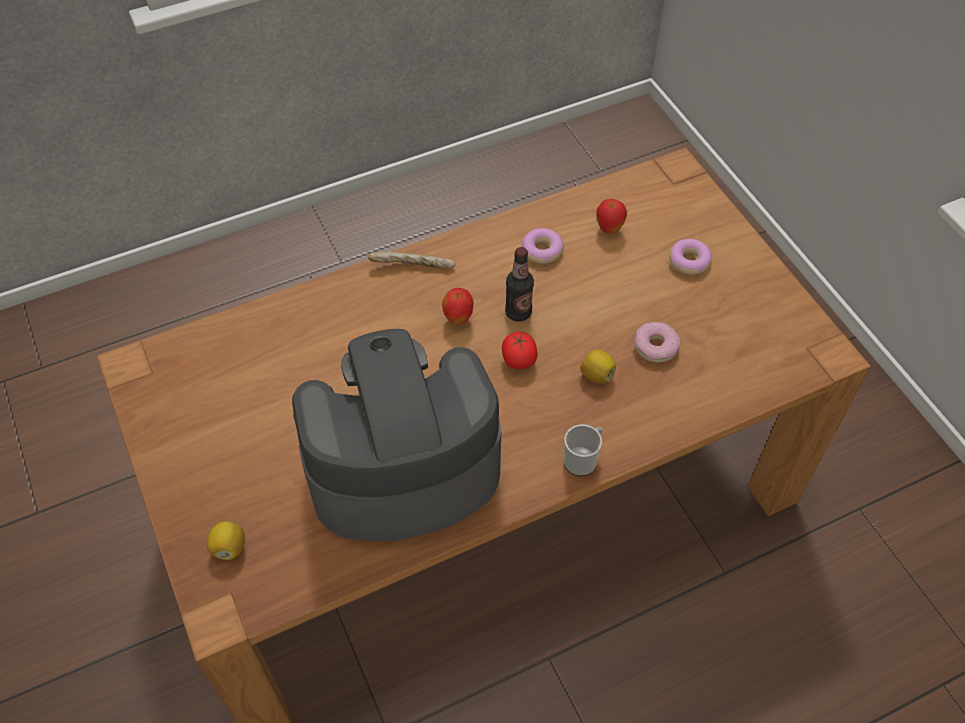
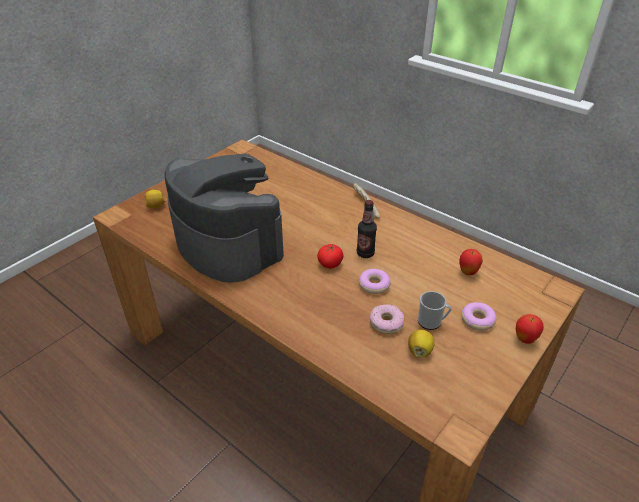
camera: 65 degrees right, 15 degrees down
(458, 319) = (342, 232): apple -> apple (524, 339)
(542, 250) = (422, 249): donut -> donut (374, 285)
(582, 459) = (272, 313): mug -> mug (432, 322)
(596, 375) = (342, 301): lemon -> lemon (419, 351)

